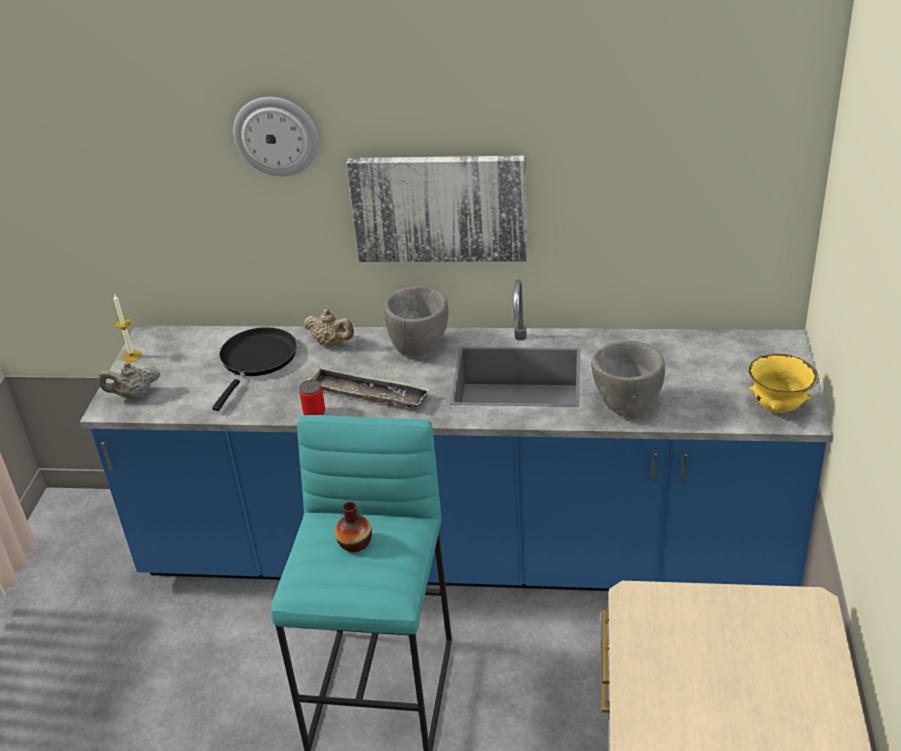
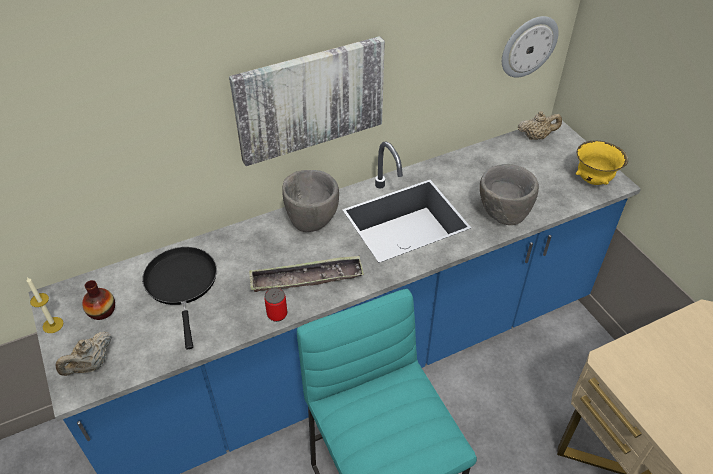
camera: 35 degrees left, 10 degrees up
(276, 135) = (157, 72): wall clock -> wall clock (528, 46)
(331, 343) = (235, 243): beige teapot -> beige teapot (536, 137)
(355, 543) = (385, 413): vase -> vase (102, 311)

